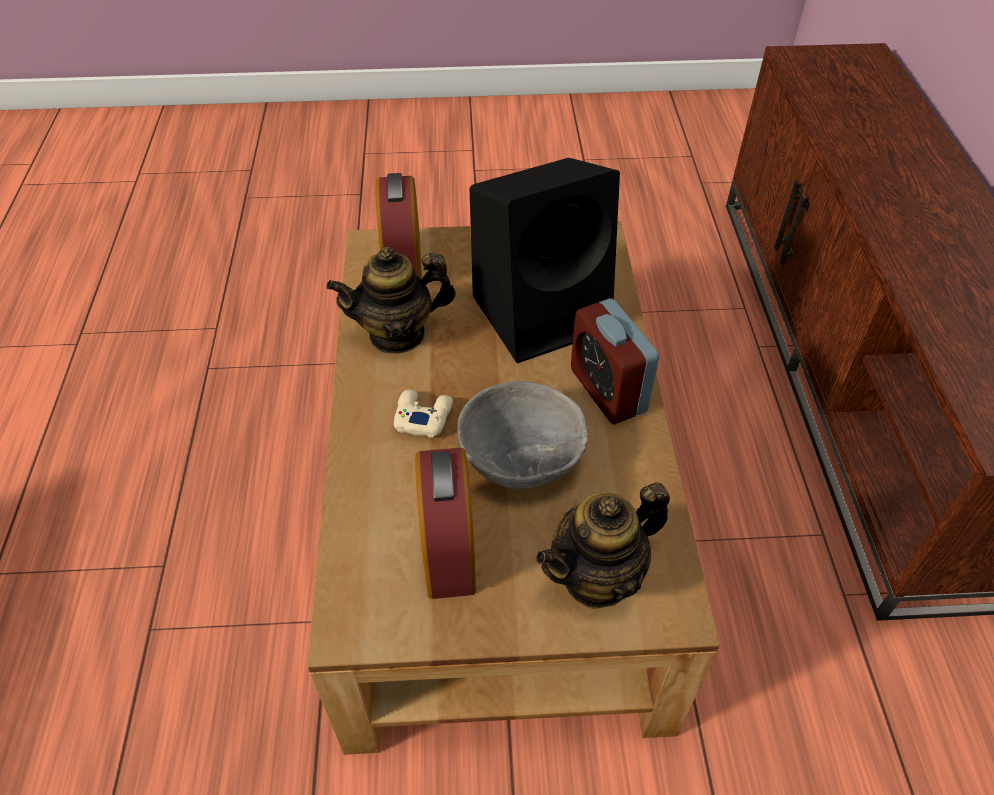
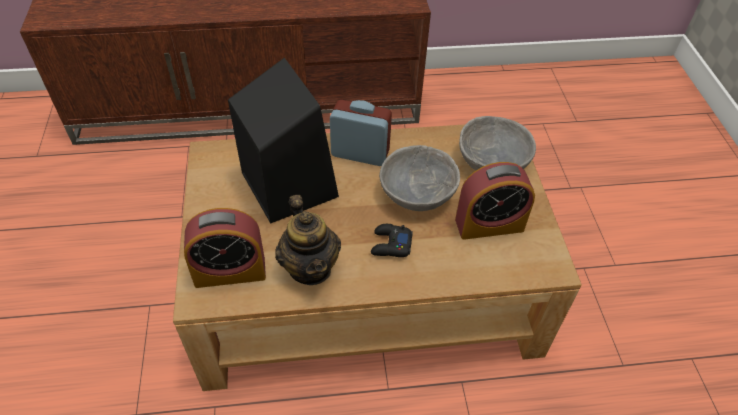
camera: 95 degrees left, 0 degrees up
(423, 416) = (390, 245): beige game controller -> black game controller
(598, 577) = (492, 161): teapot -> grey bowl
(607, 390) = (360, 153): alarm clock -> alarm clock turned 135 degrees counterclockwise

